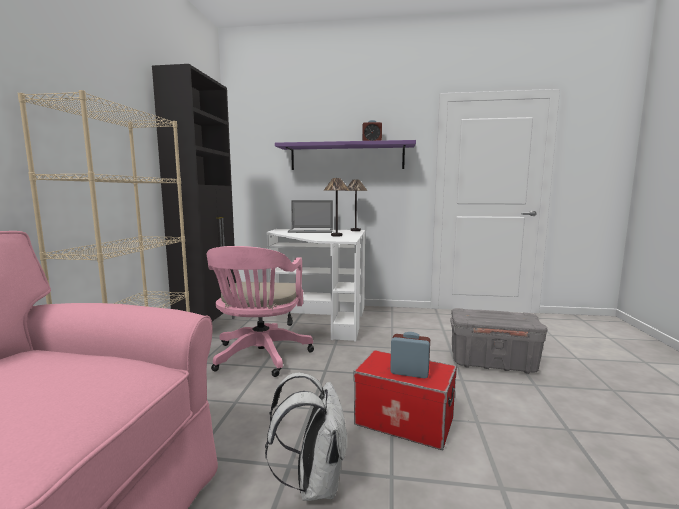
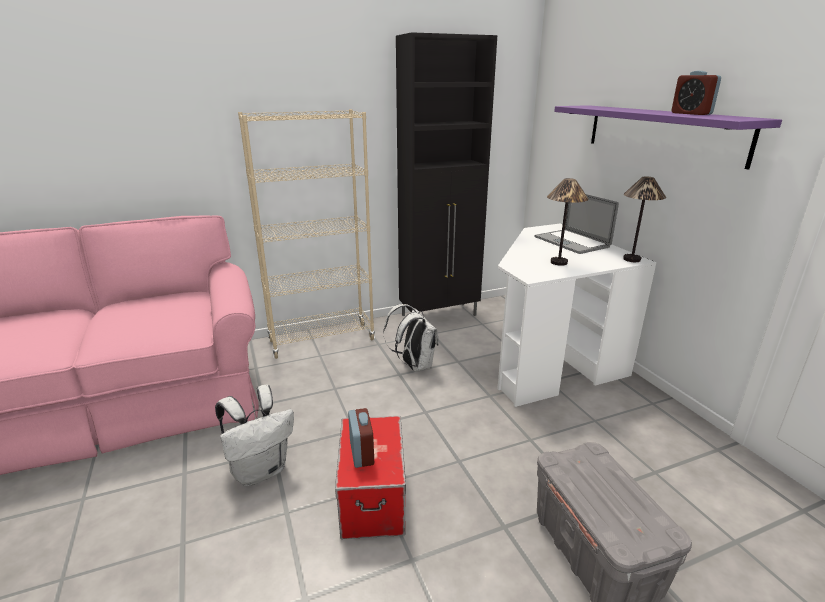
camera: 60 degrees right, 15 degrees up
(260, 357) = (414, 365): pink office chair -> white backpack

